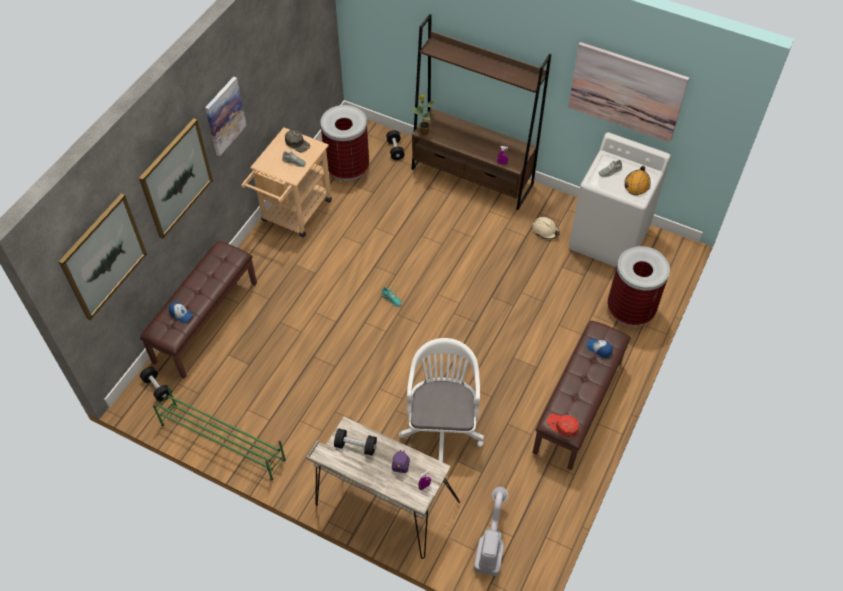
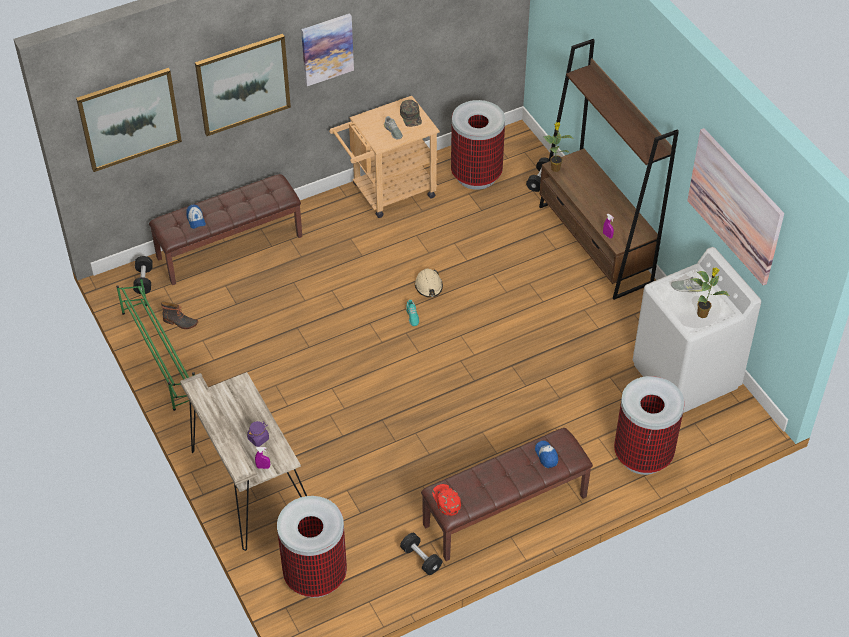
camera: 35 degrees right, 5 degrees down
(217, 405) = (180, 322): none -> boot
(355, 446) = (235, 401): black dumbbell -> black dumbbell (421, 559)
(442, 424) = (361, 451): white office chair -> none
(491, 543) = (315, 575): vacuum cleaner -> trash can
(545, 230) = (624, 334): beige hard hat -> beige hard hat (428, 286)
(637, 184) = (703, 313): orange hard hat -> potted plant

